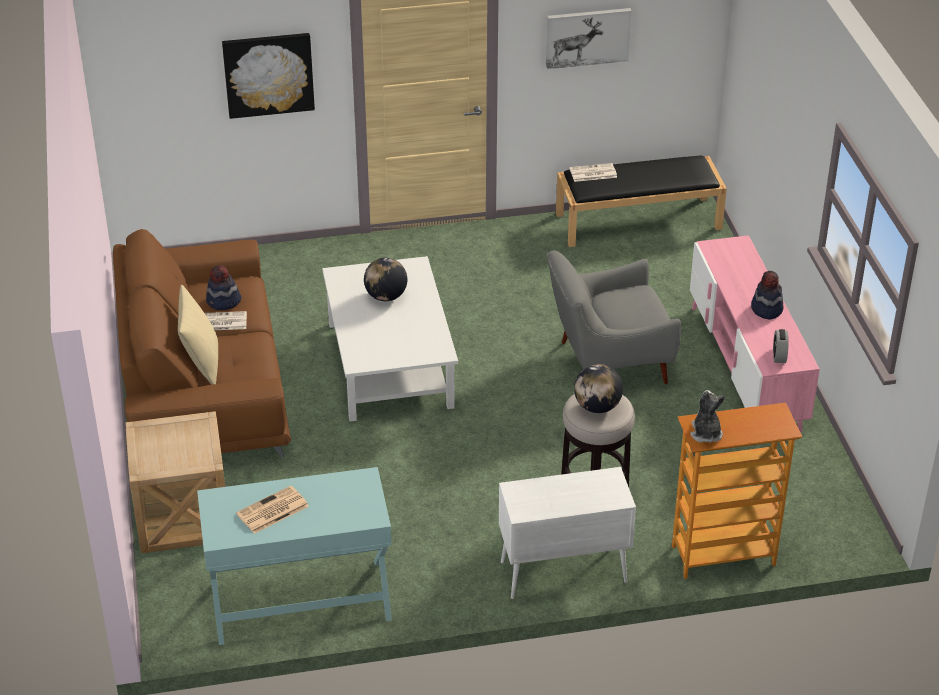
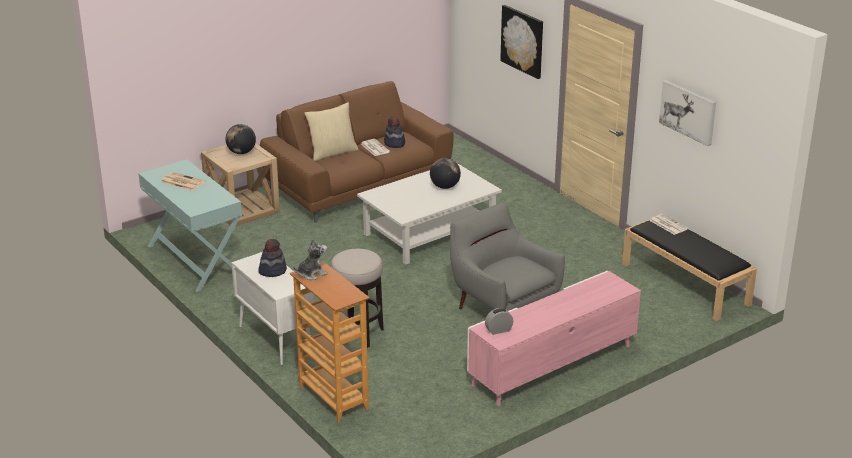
camera: 65 degrees right, 10 degrees down
(597, 407) = (354, 258): globe -> globe (241, 152)
(766, 309) = (552, 314): hat -> hat (272, 271)

